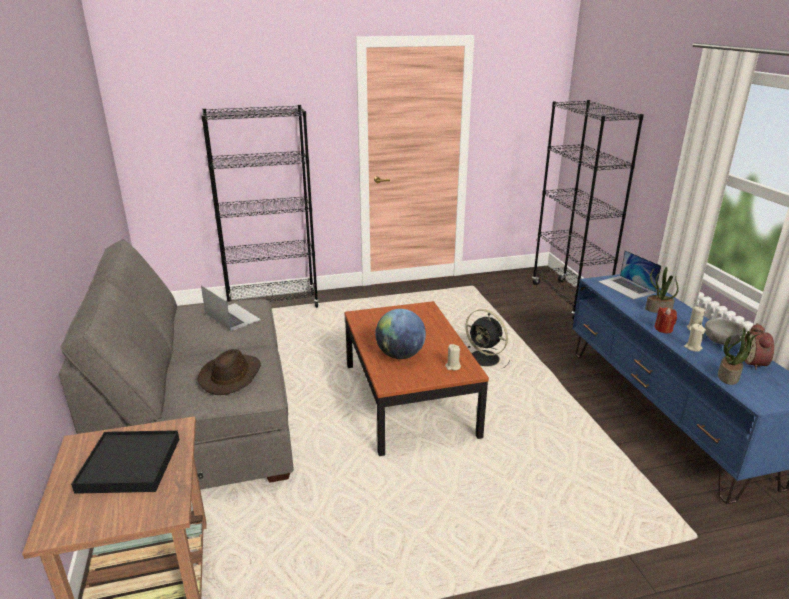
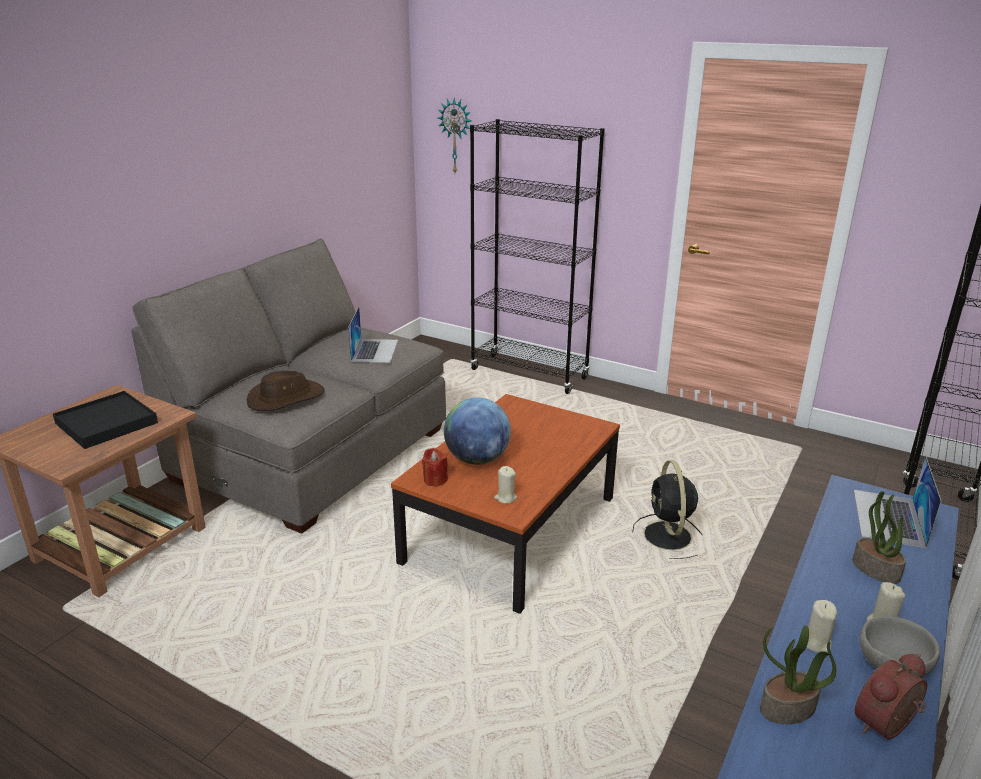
camera: 45 degrees right, 0 degrees up
(159, 128) = (456, 136): none -> wall clock
(663, 329) = (822, 595): red candle -> red candle (435, 480)

